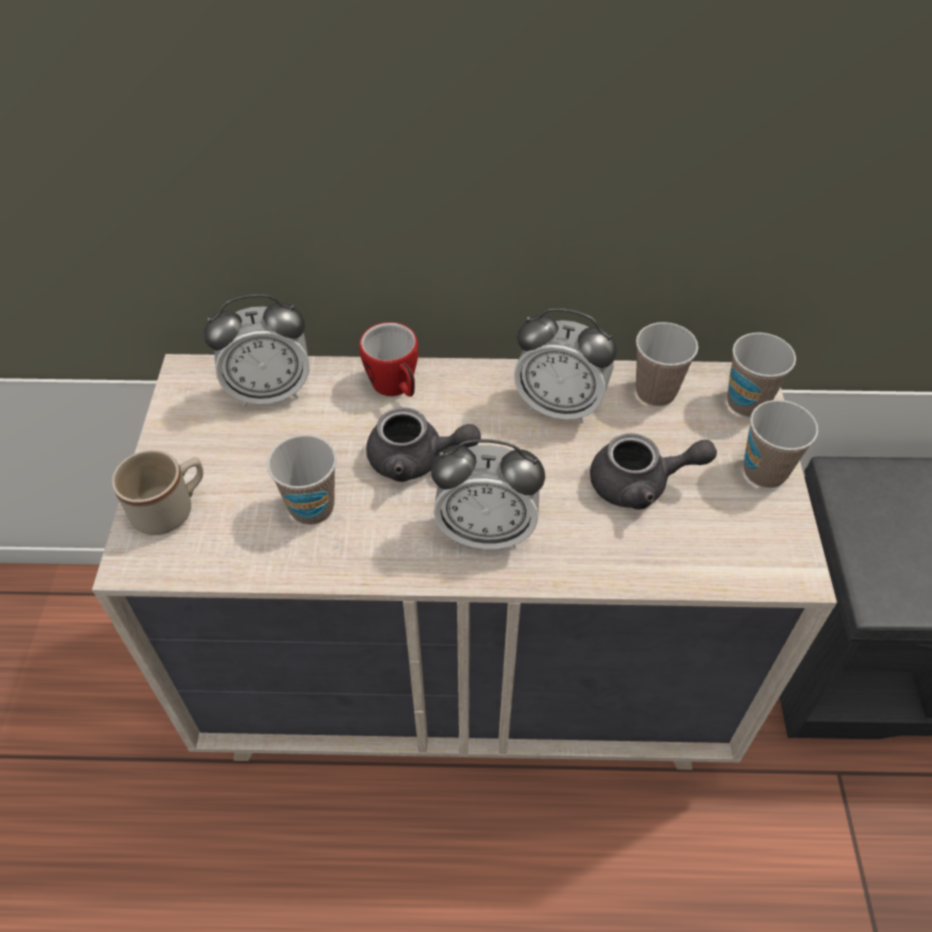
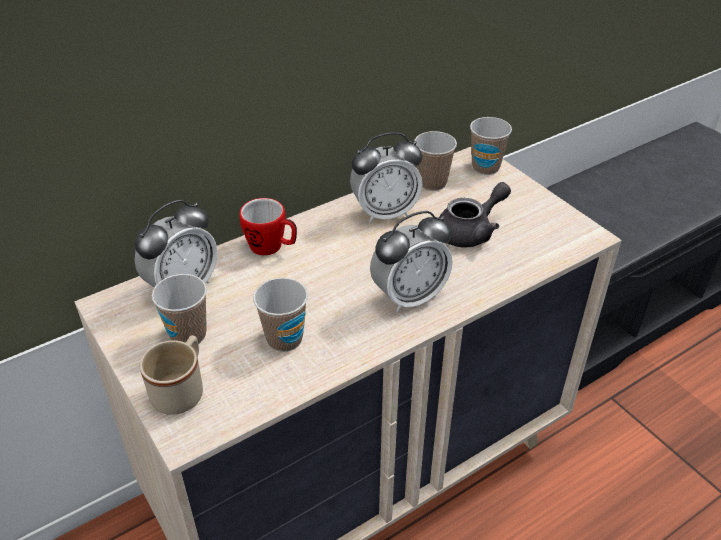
camera: 35 degrees left, 10 degrees down
(416, 460) = (327, 280): grey teapot -> none
(764, 472) = (527, 196): cup -> cup (188, 335)

